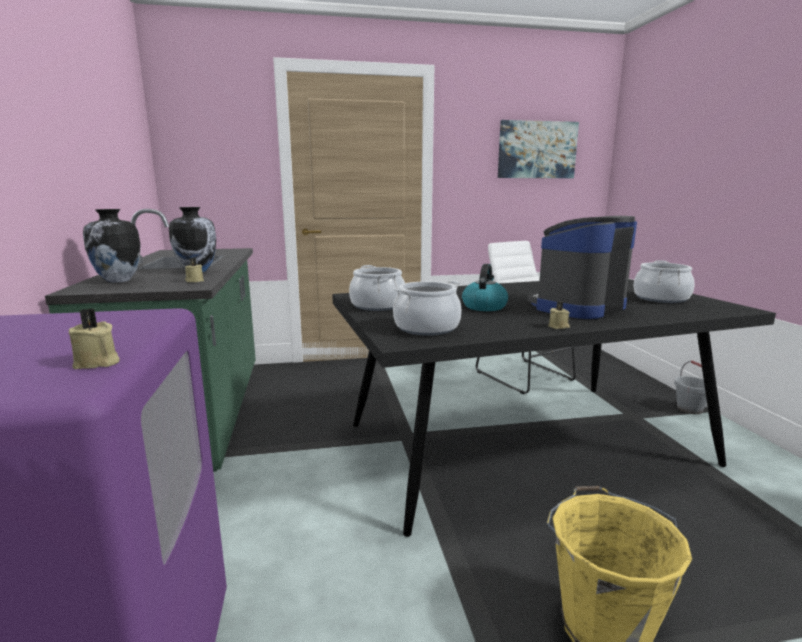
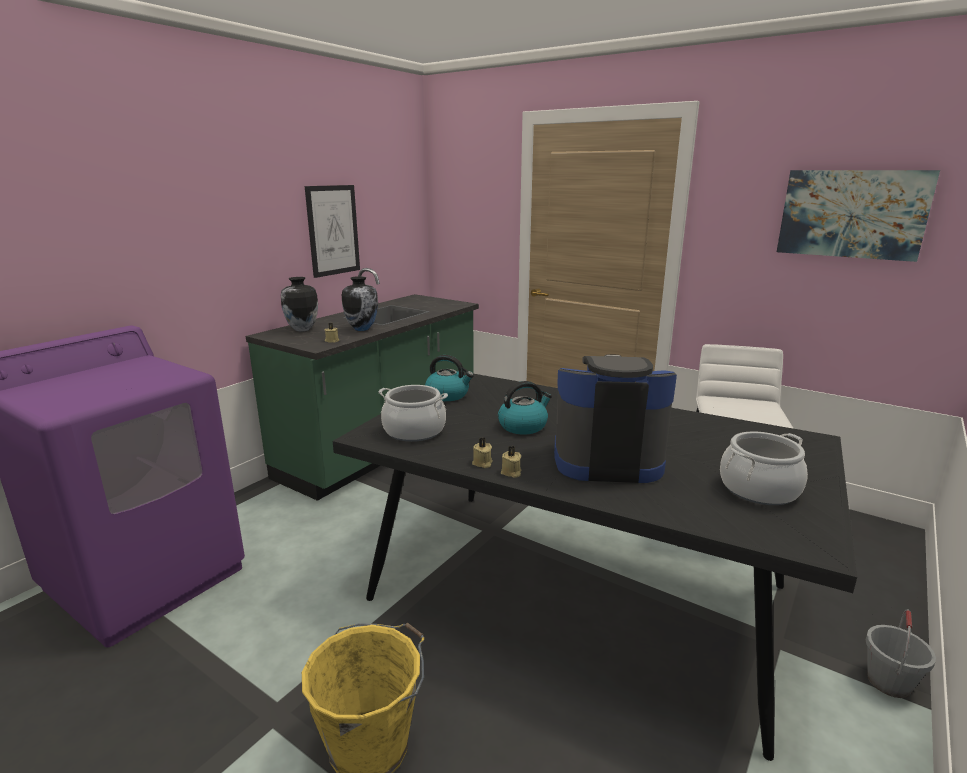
camera: 45 degrees right, 5 degrees up
(97, 363) = (89, 403): beige candle -> beige candle (482, 463)
(98, 160) = (333, 230): none -> picture
(377, 306) = (448, 395): cooking pot -> kettle

